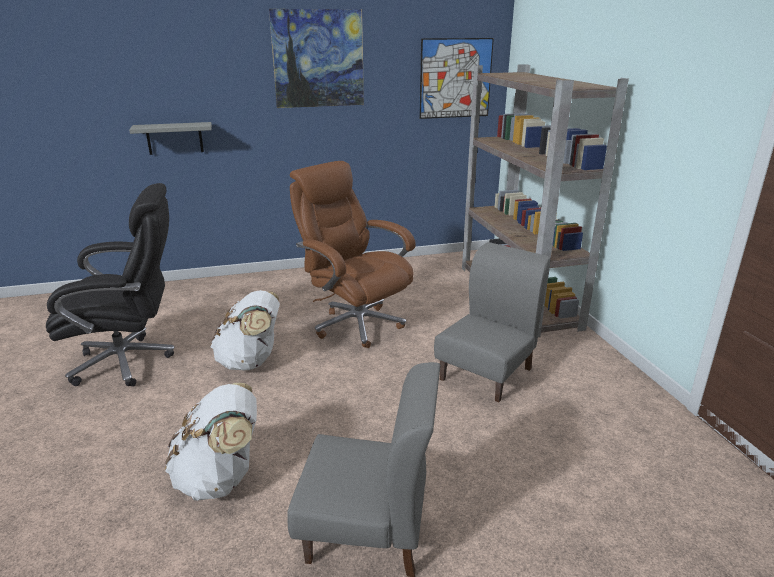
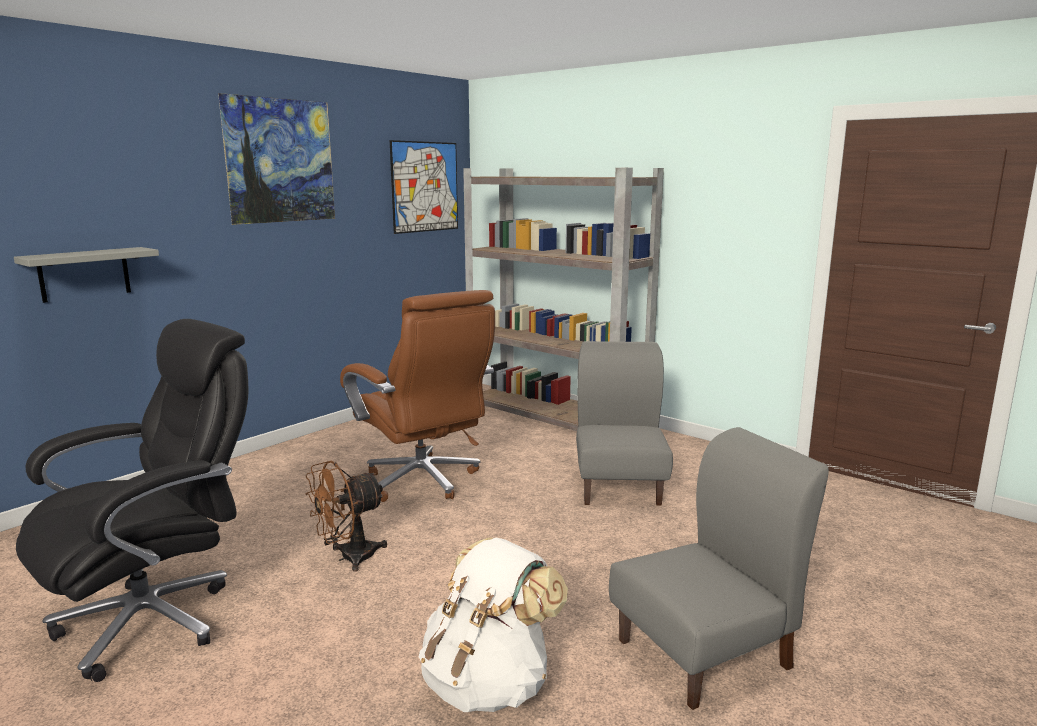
camera: 35 degrees left, 10 degrees down
(251, 361) = (349, 558): white backpack -> brown fan
(355, 324) = (425, 483): brown office chair -> brown office chair turned 135 degrees counterclockwise

